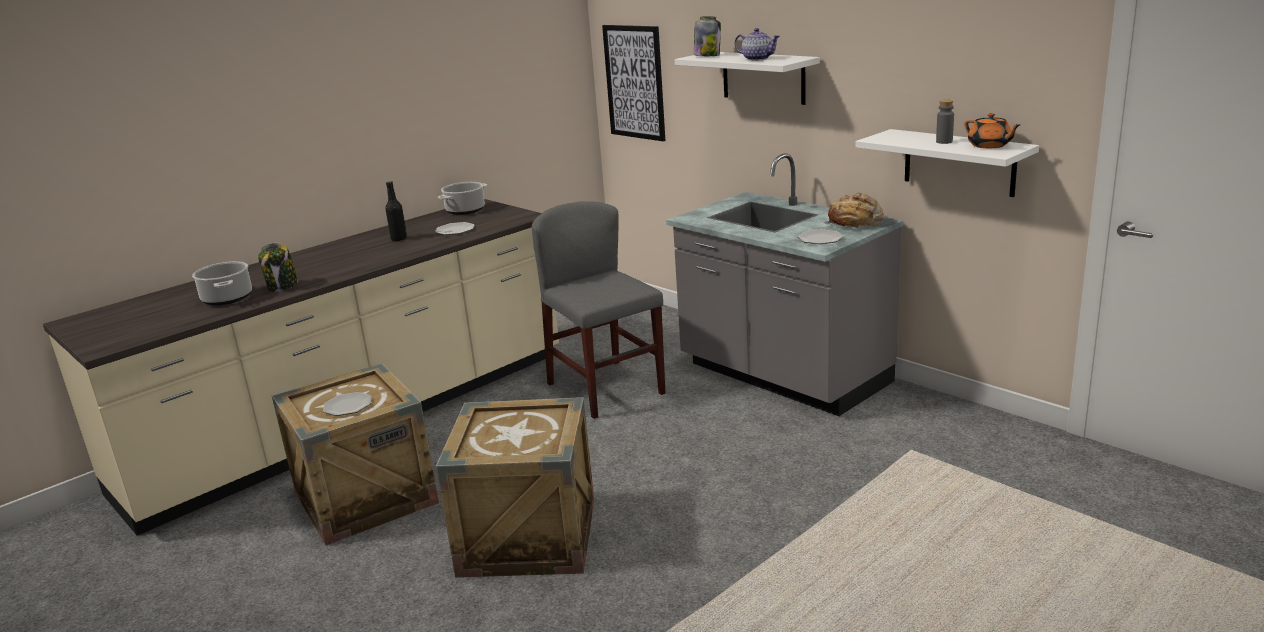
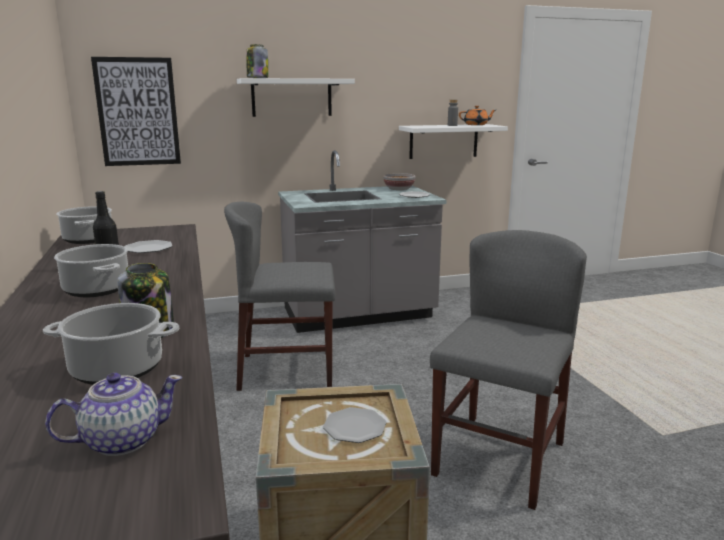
camera: 65 degrees left, 5 degrees down
(350, 252) = (97, 289): none -> cooking pot
(528, 536) = (499, 458): crate -> grey chair
(757, 59) = (311, 78): teapot -> teapot (121, 440)
(855, 223) = (399, 189): bread -> bowl

